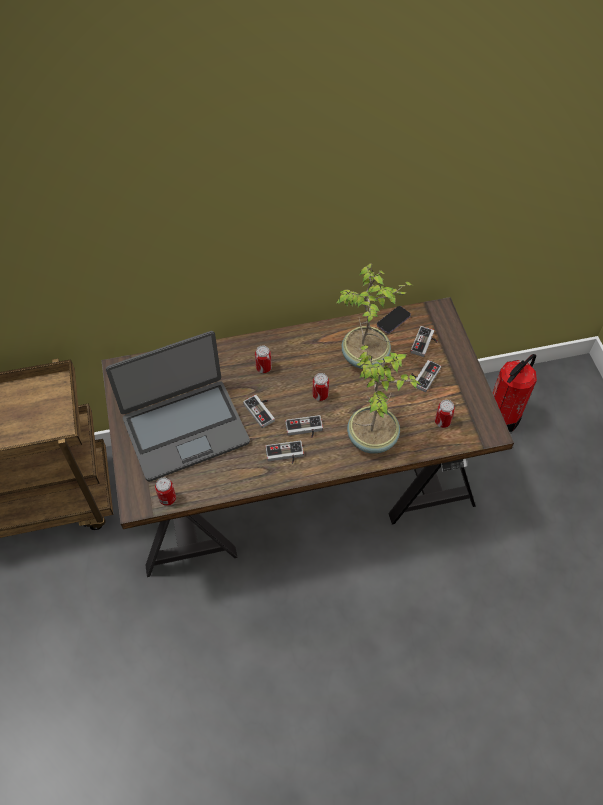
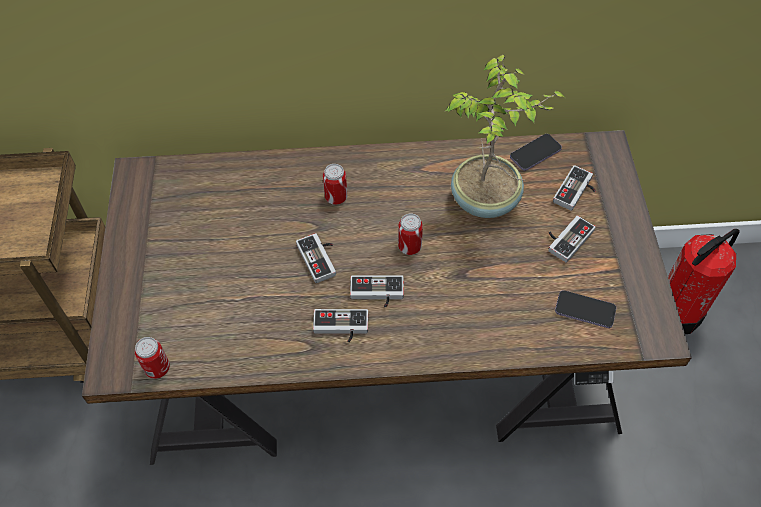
camera: 10 degrees right, 0 degrees up
(185, 429) = (206, 269): laptop -> none
(373, 437) = (476, 319): potted plant -> none
(442, 422) = (585, 310): can -> phone

